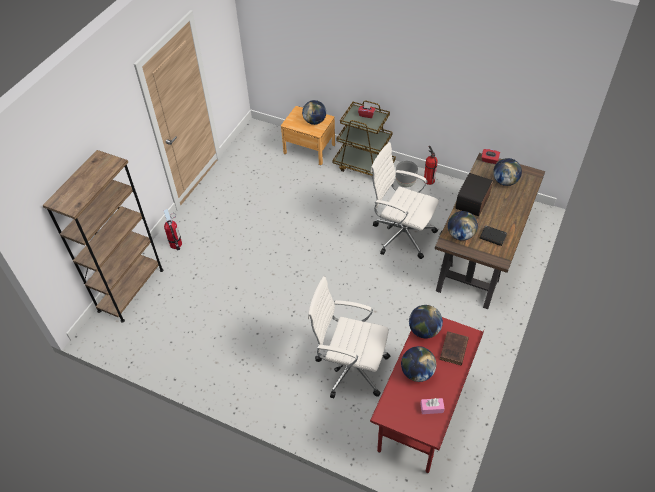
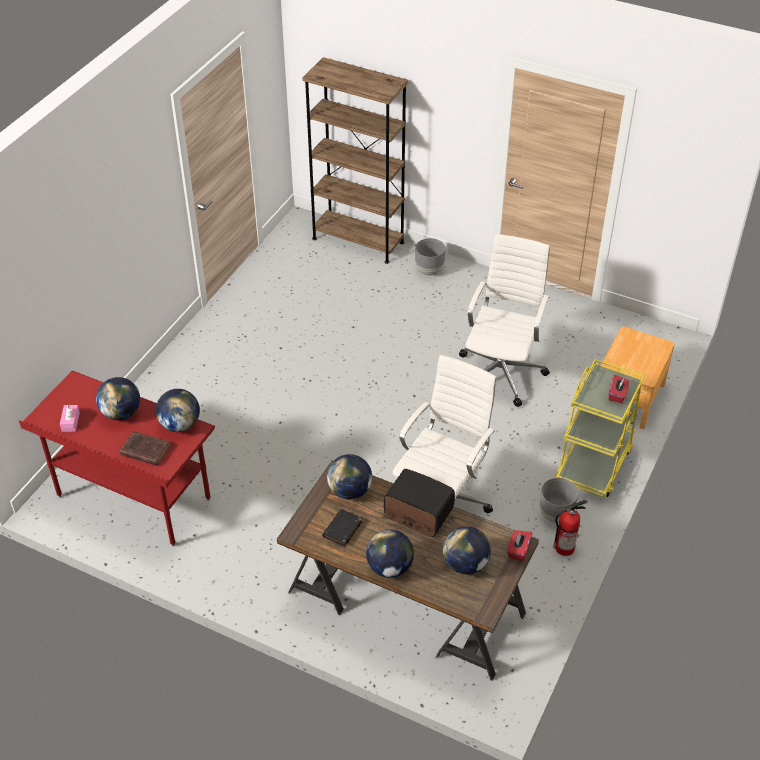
camera: 90 degrees right, 5 degrees down
(176, 244) = (429, 270): fire extinguisher -> grey planter
(314, 121) = (637, 364): globe -> globe (390, 567)
(350, 367) = (216, 432): white office chair -> white office chair (501, 371)
(364, 166) = (594, 463): brown cart -> yellow cart

